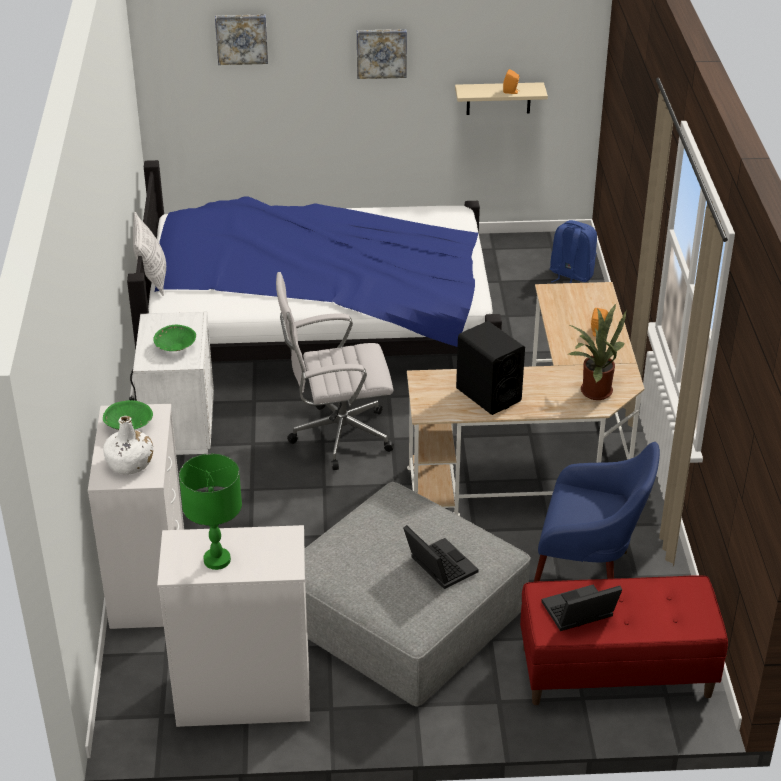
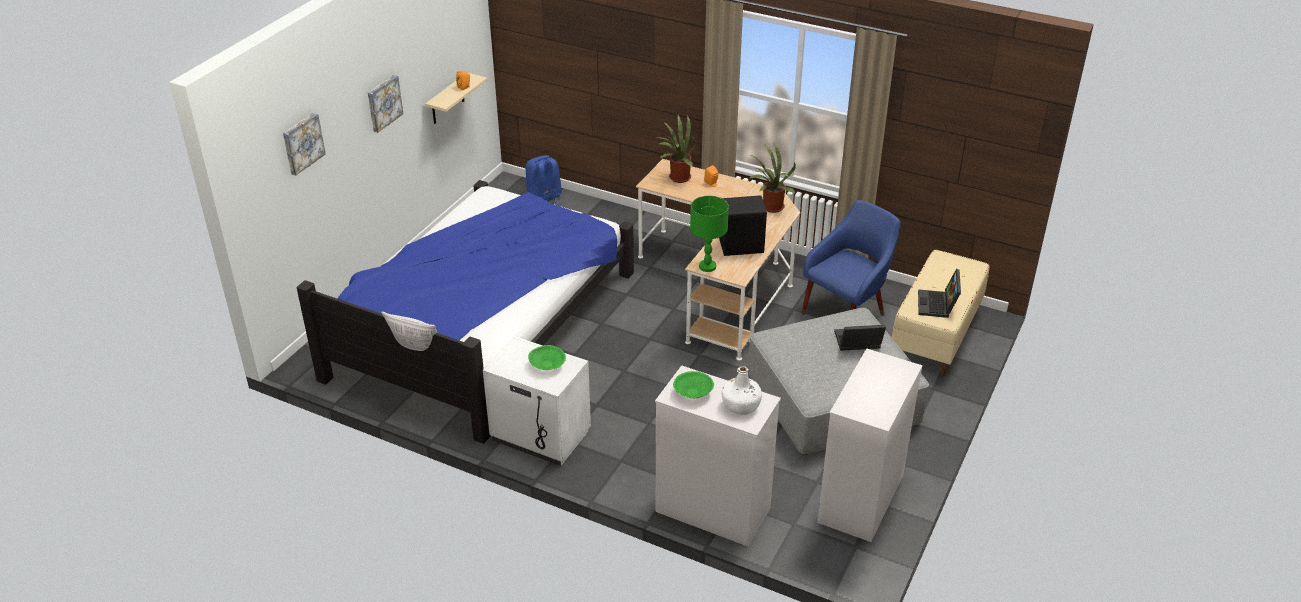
camera: 60 degrees left, 0 degrees up
(216, 560) = (879, 396): green table lamp -> green table lamp (707, 267)
(336, 436) = (624, 362): white office chair -> none
(583, 305) = (677, 177): none -> potted plant
(615, 672) = (936, 335): red bench -> beige bench

